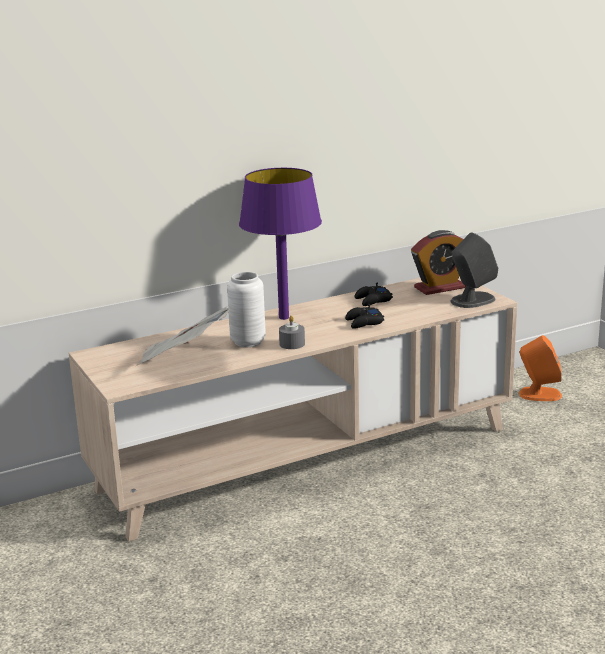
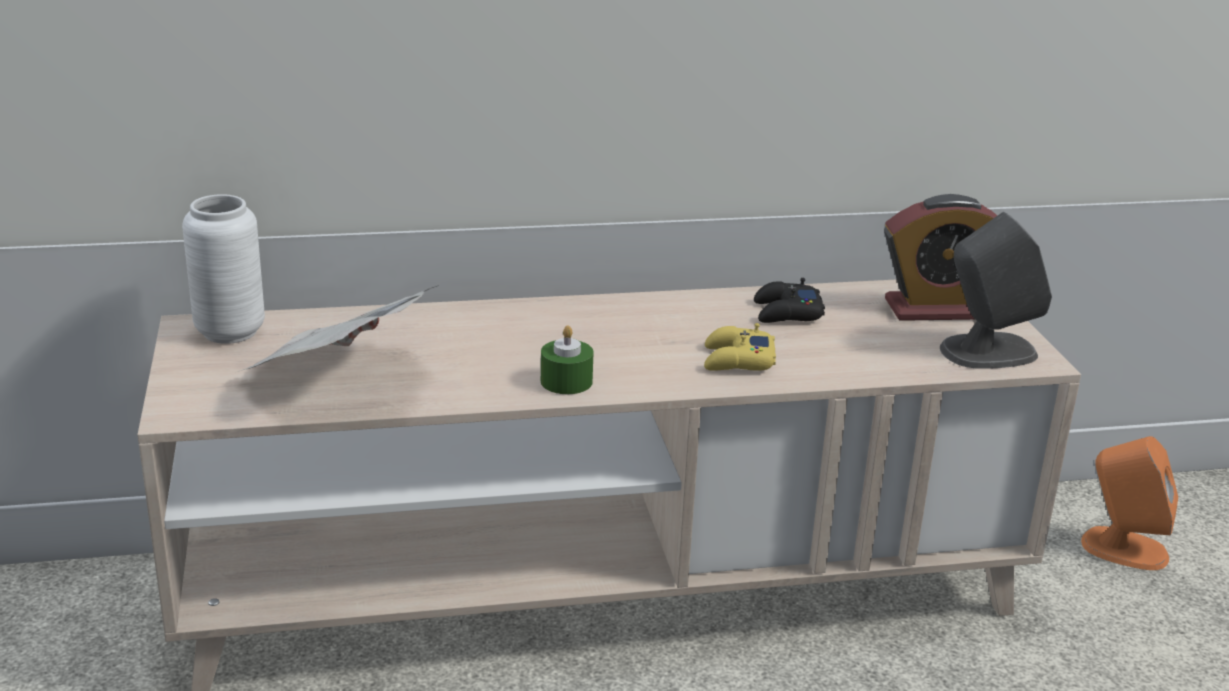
camera: 15 degrees right, 5 degrees up
(248, 342) = (487, 359): white vase -> white vase (230, 332)
(284, 317) = (593, 318): purple table lamp -> none
(292, 344) = (566, 381): grey candle -> green candle
(364, 322) = (737, 360): black game controller -> yellow game controller

